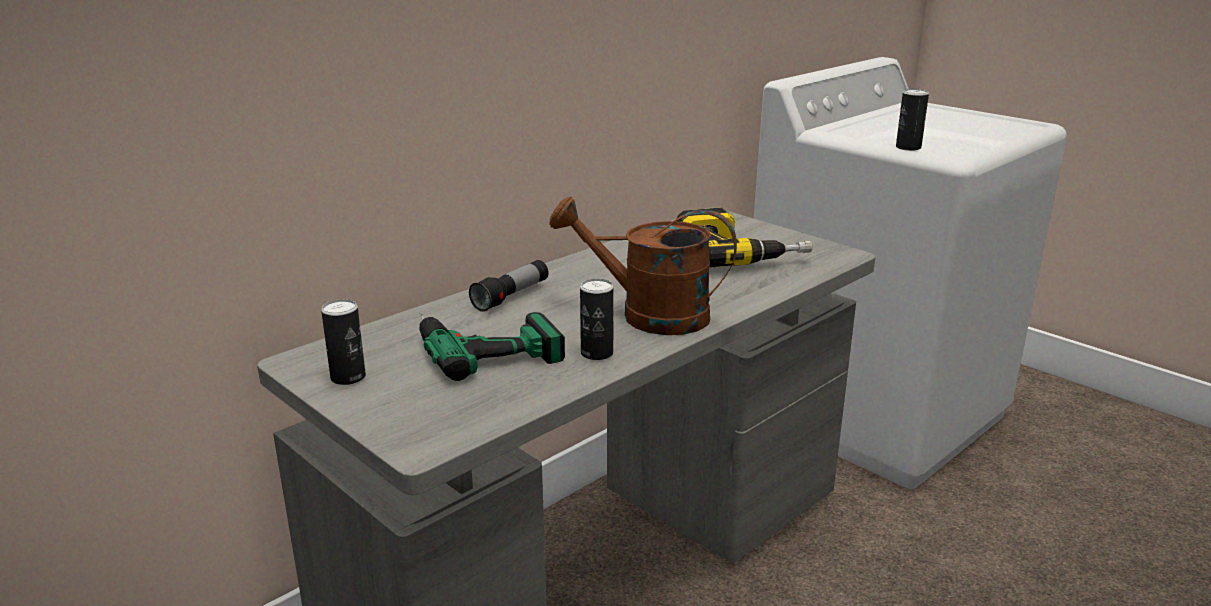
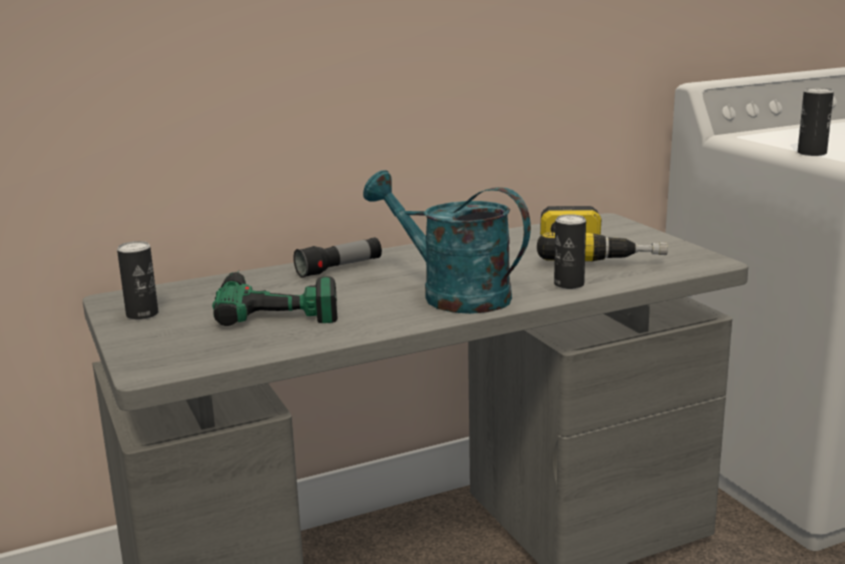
camera: 20 degrees right, 5 degrees down
(597, 353) = (371, 320): can -> can (569, 284)
(648, 315) = (452, 295): brown watering can -> turquoise watering can

